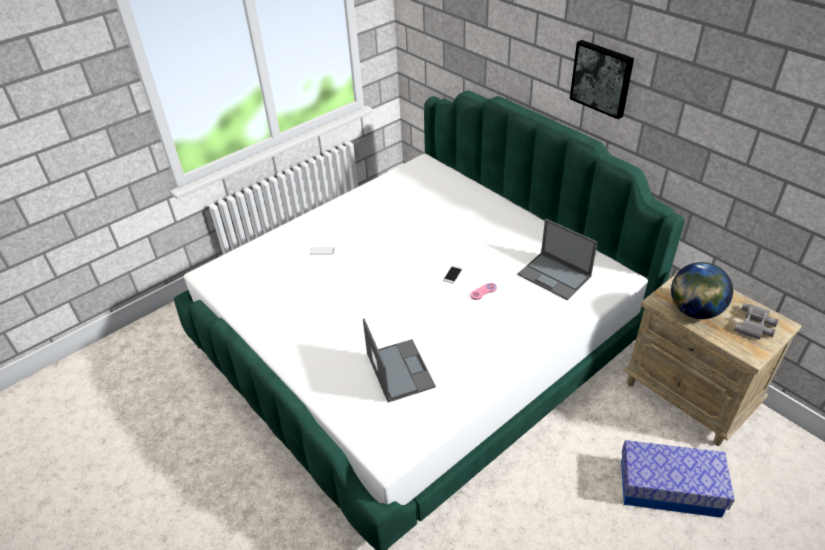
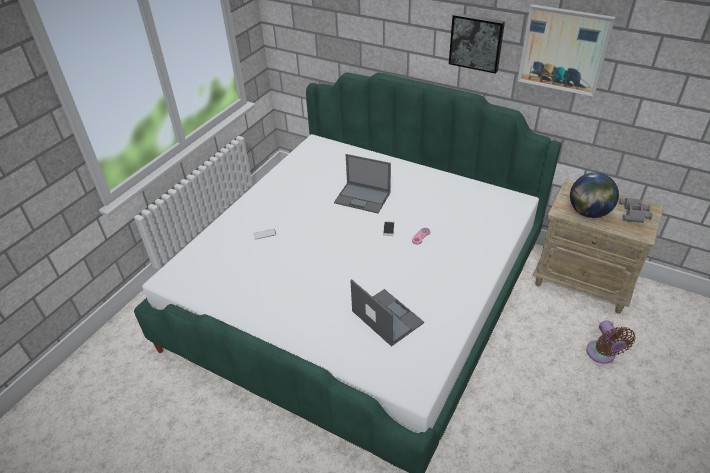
camera: 20 degrees left, 0 degrees up
(555, 276) = (470, 211): laptop -> laptop (363, 198)
(669, 488) = (602, 355): storage box -> brown fan
(697, 104) = (563, 50): none -> picture

